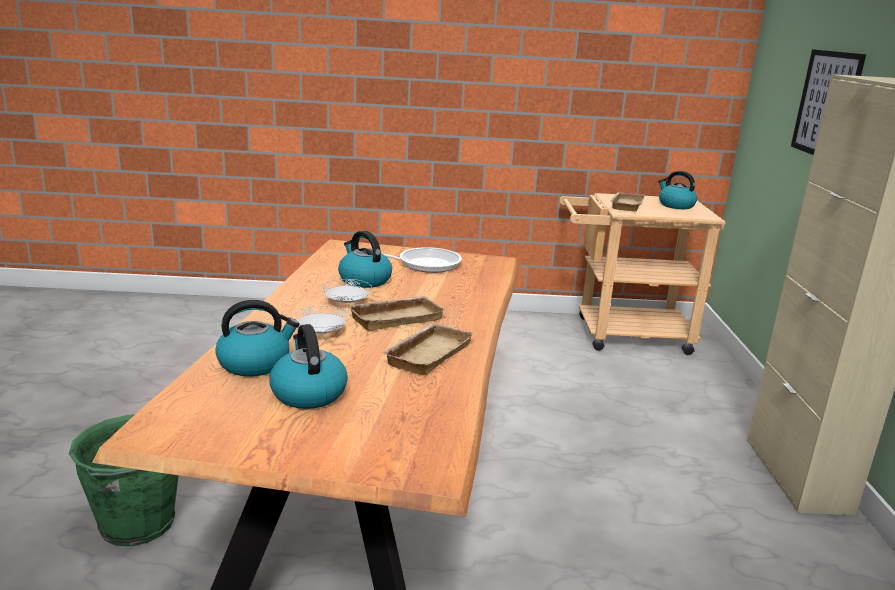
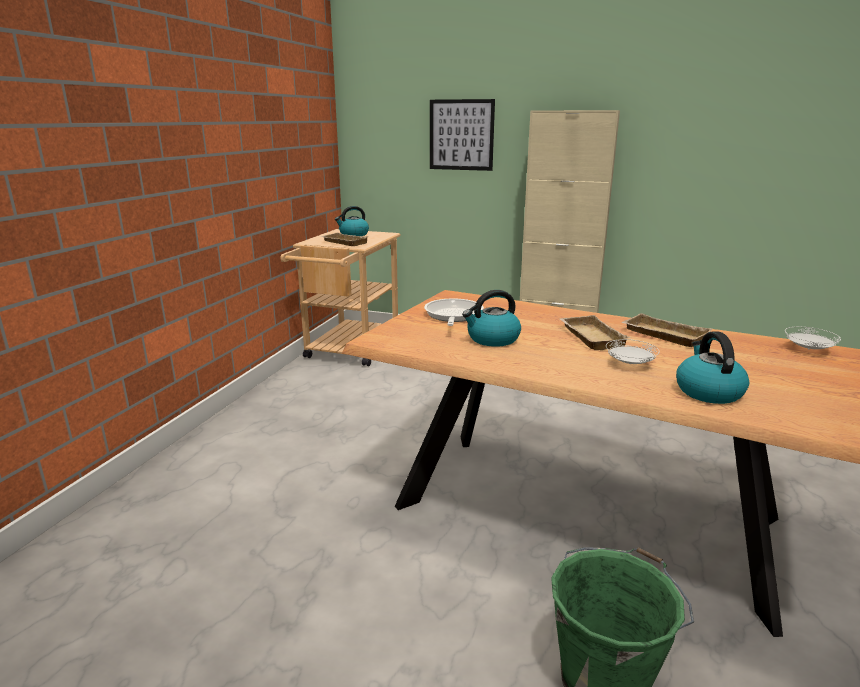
camera: 70 degrees left, 0 degrees up
(308, 393) = (755, 376): kettle -> none
(347, 303) = (554, 350): white plate -> white plate (808, 349)

